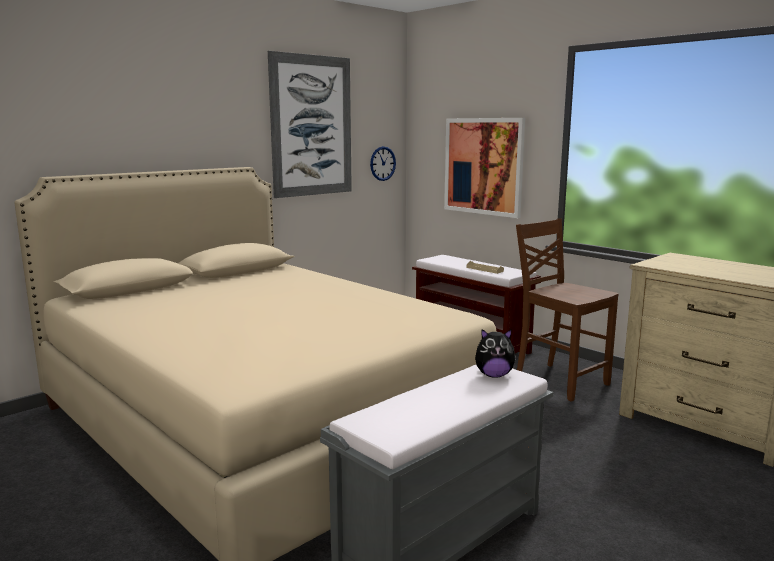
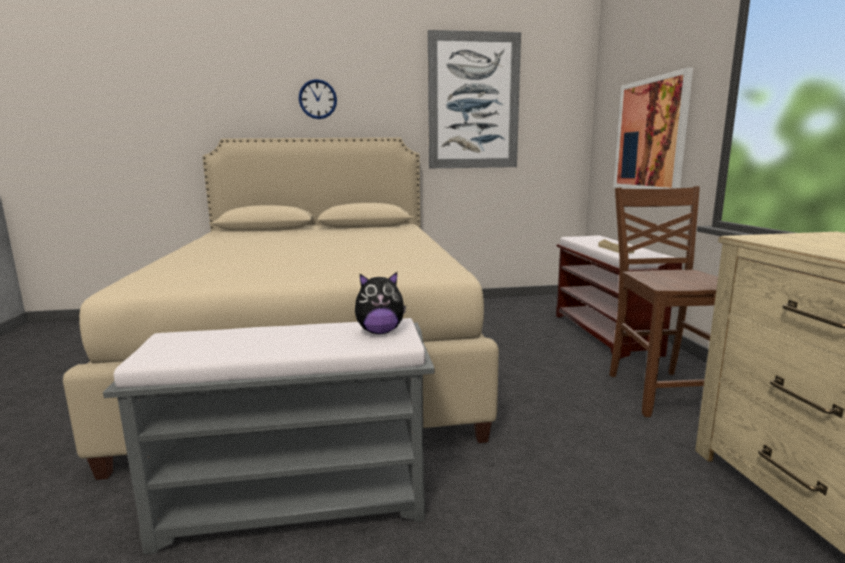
camera: 35 degrees right, 0 degrees up
(382, 163) = (559, 141): wall clock -> wall clock (317, 99)
(494, 375) = (380, 332): plush toy -> plush toy turned 45 degrees counterclockwise

